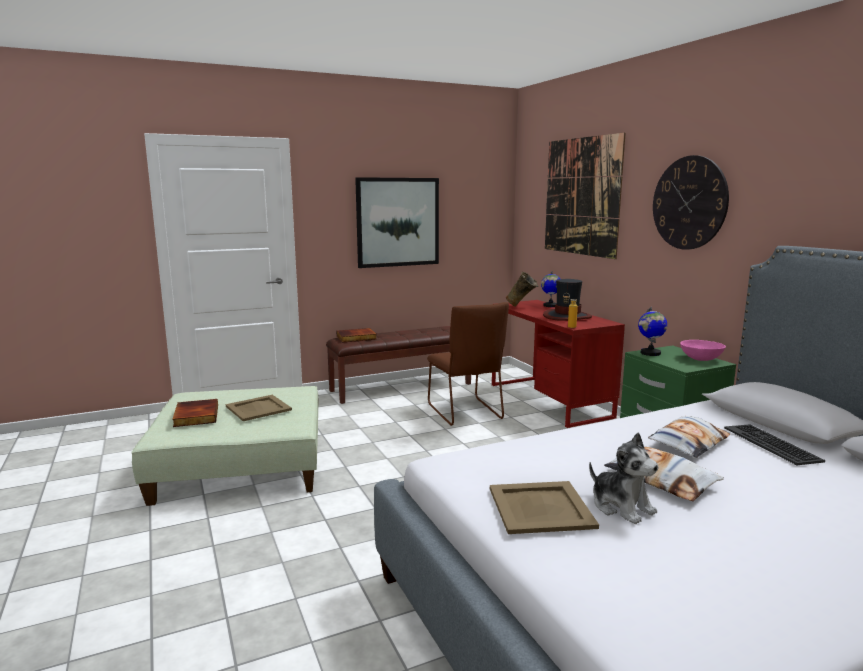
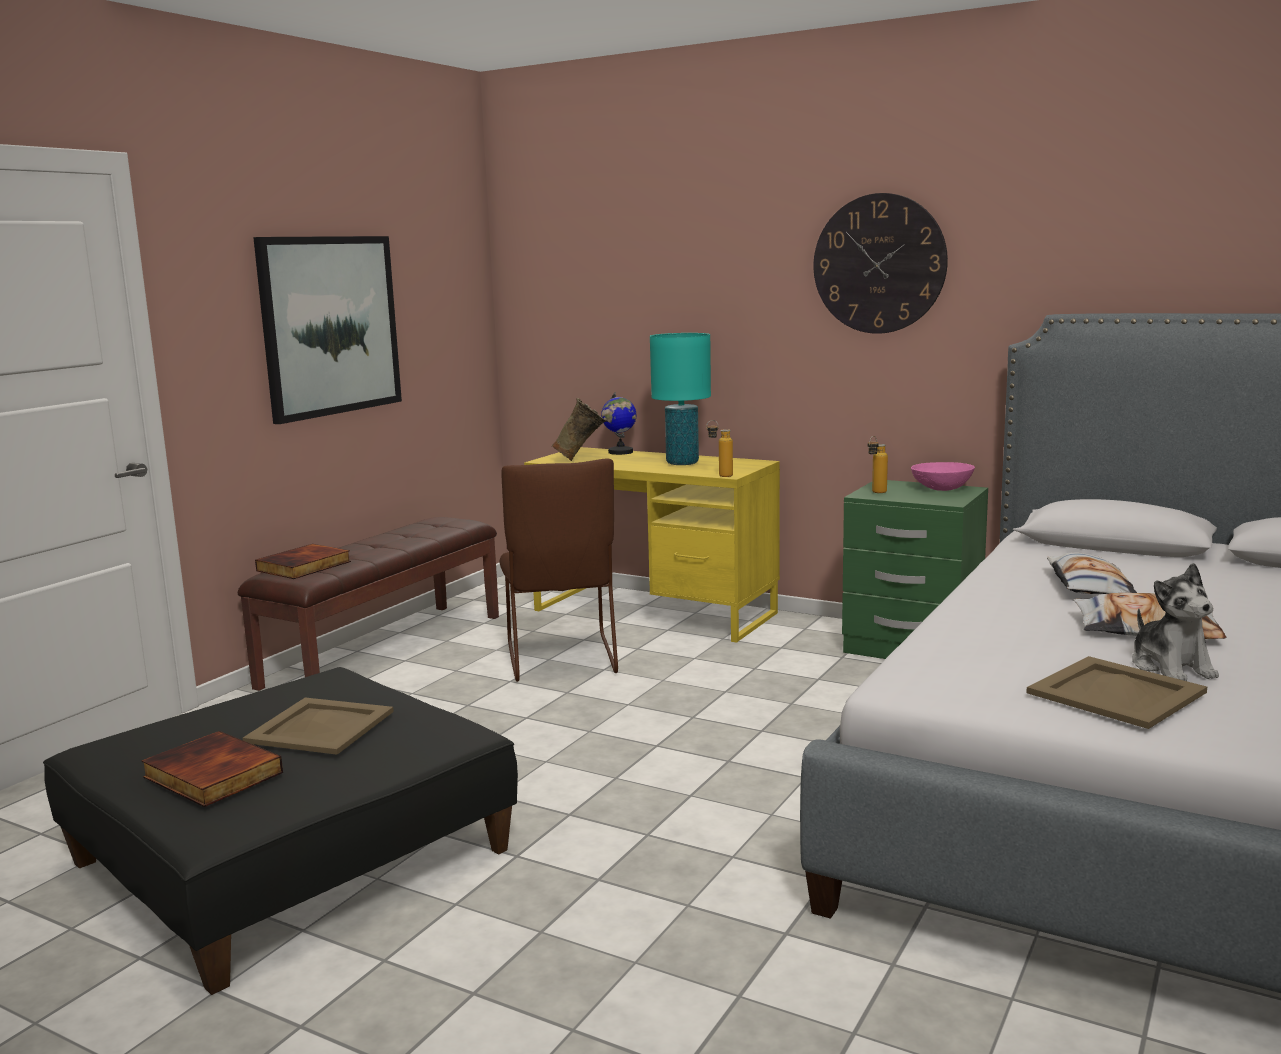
camera: 35 degrees left, 0 degrees up
(242, 463) = (292, 856): green ottoman -> black ottoman
(466, 413) = (562, 661): brown chair -> brown chair turned 45 degrees clockwise
(549, 400) = (654, 612): red desk -> yellow desk
(567, 316) = (682, 463): hat -> turquoise table lamp
(581, 196) = (658, 262): picture -> none
(621, 507) = (1171, 667): plush toy -> plush toy turned 60 degrees clockwise
(650, 353) = (876, 493): globe -> bottle
(772, 444) = (1157, 568): keyboard -> none

